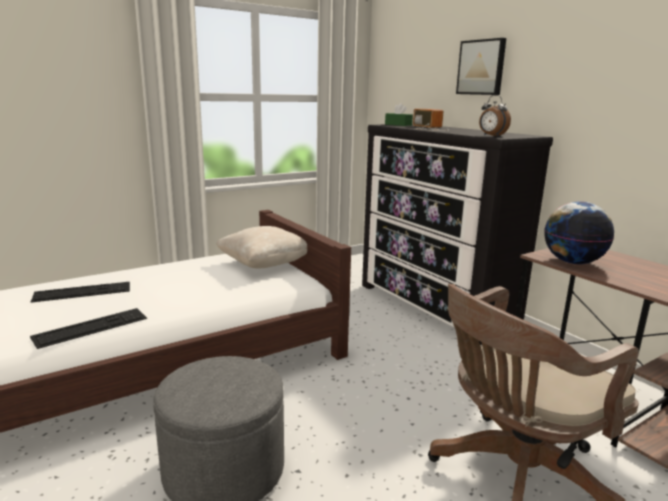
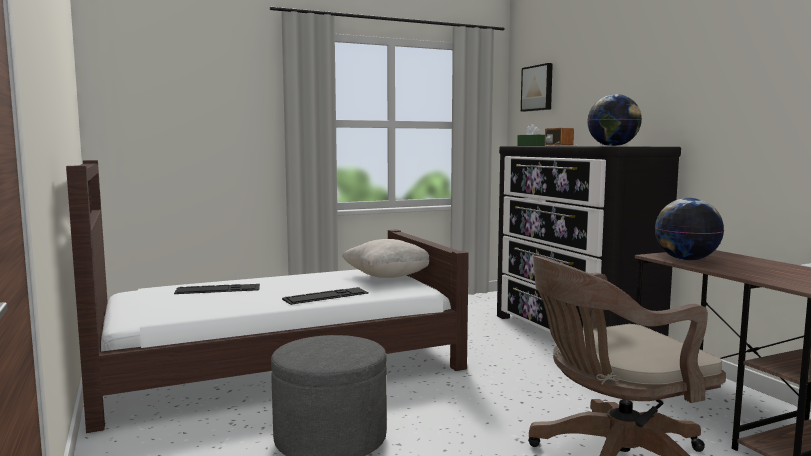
camera: 10 degrees right, 10 degrees down
(91, 327) = (224, 310): keyboard -> keyboard (326, 296)
(481, 67) = (612, 85): picture -> picture (538, 88)
(491, 136) = (613, 146): alarm clock -> globe

